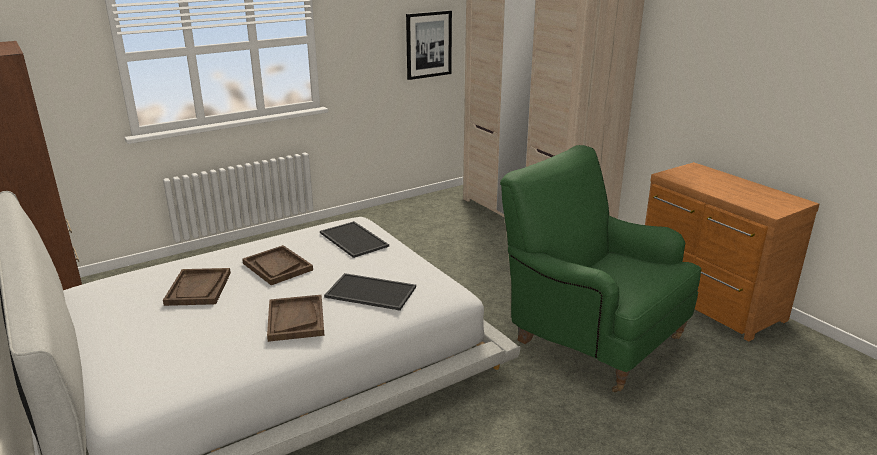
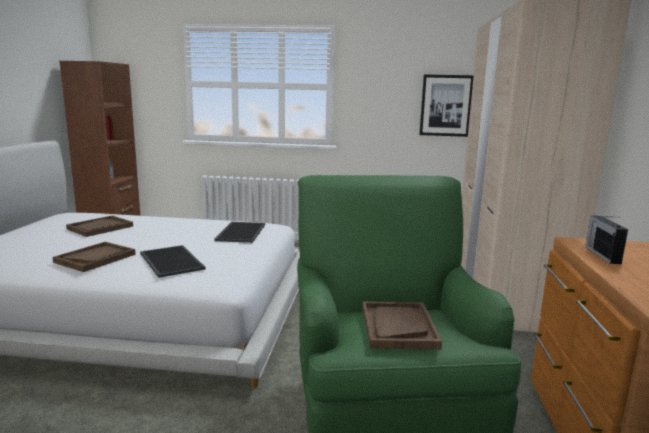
camera: 40 degrees right, 10 degrees down
(277, 267) = (162, 231): brown tray -> brown tray (398, 327)
(694, 181) = (602, 254): none -> radio

